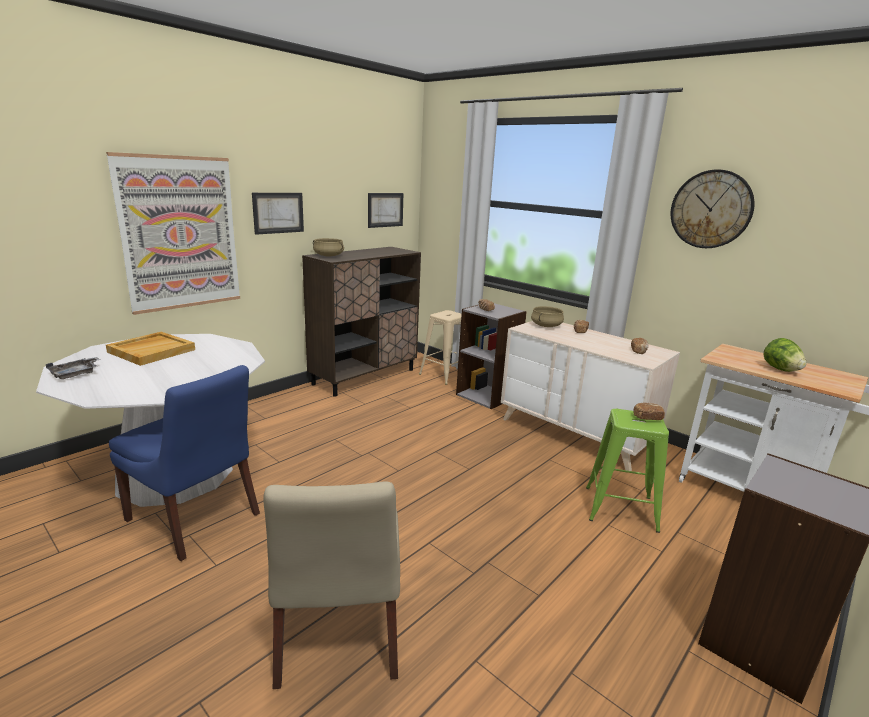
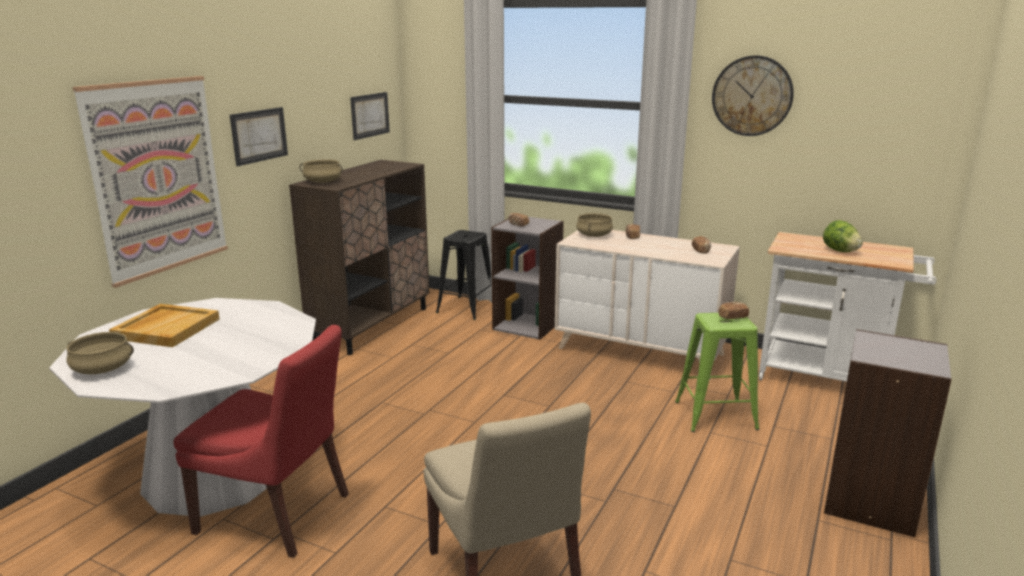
camera: 15 degrees left, 0 degrees up
(76, 374) = (103, 369): grey tray -> beige cooking pot
(196, 519) = (278, 515): blue chair -> red chair
(444, 374) = (466, 308): beige stool -> black stool

